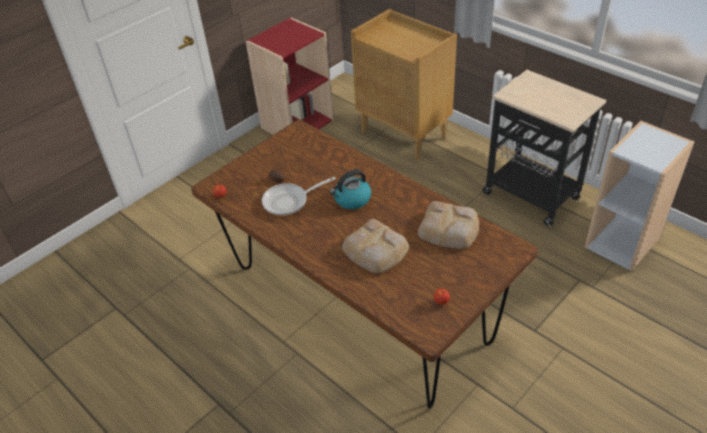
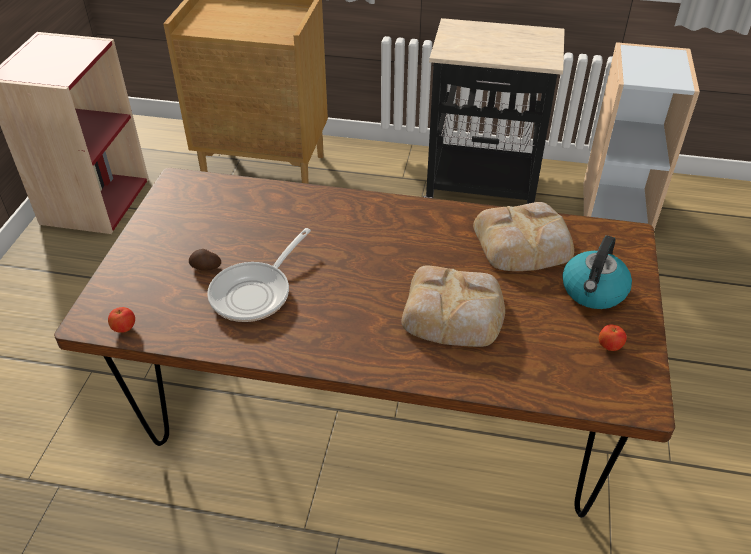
camera: 35 degrees left, 0 degrees up
(352, 199) = (352, 253): kettle -> kettle (593, 291)

